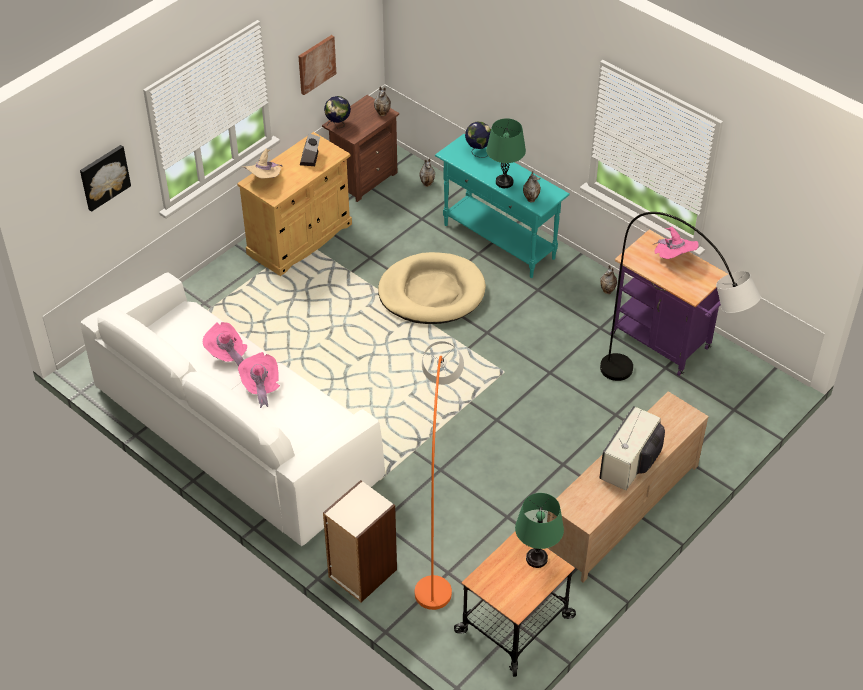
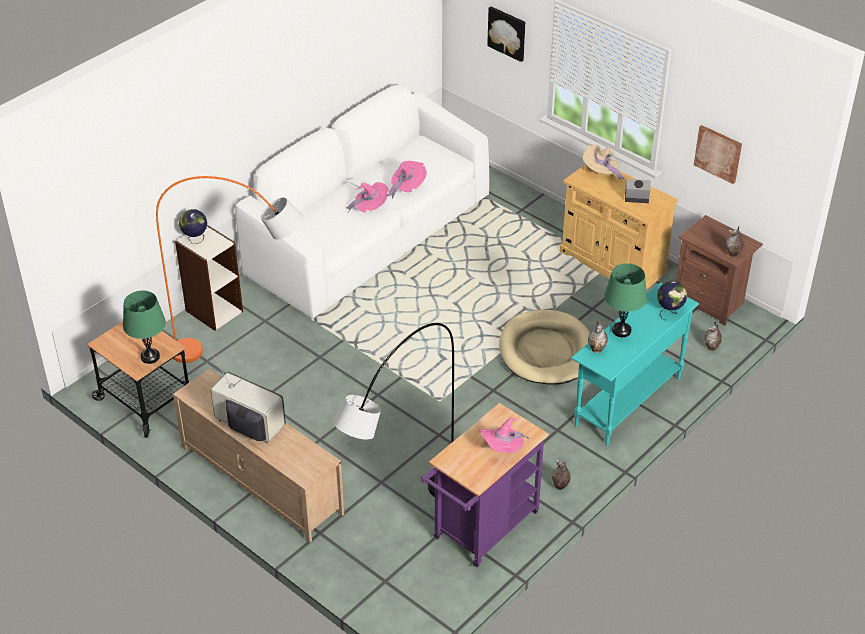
camera: 90 degrees right, 5 degrees down
(338, 125) = (706, 225): globe -> globe (195, 239)

